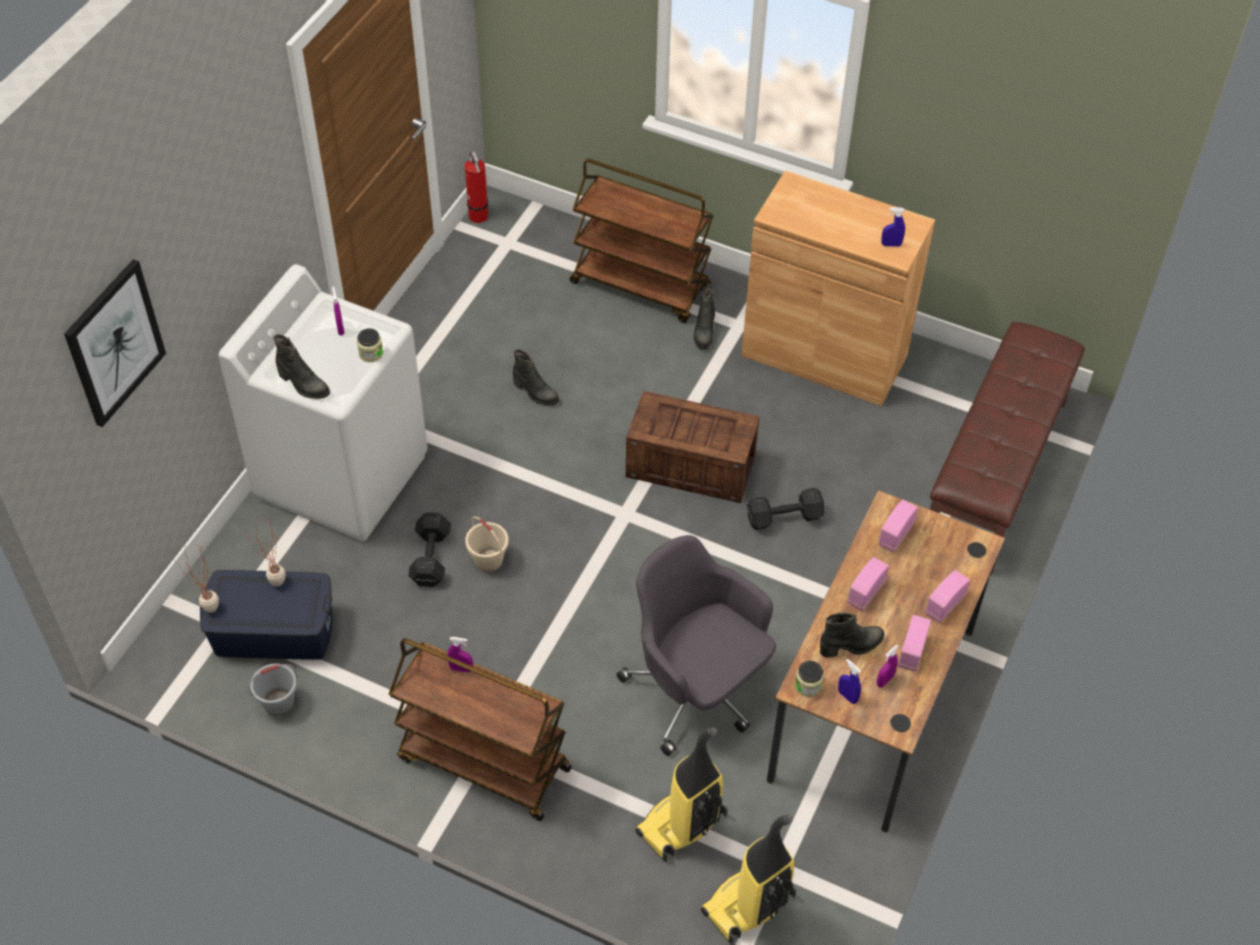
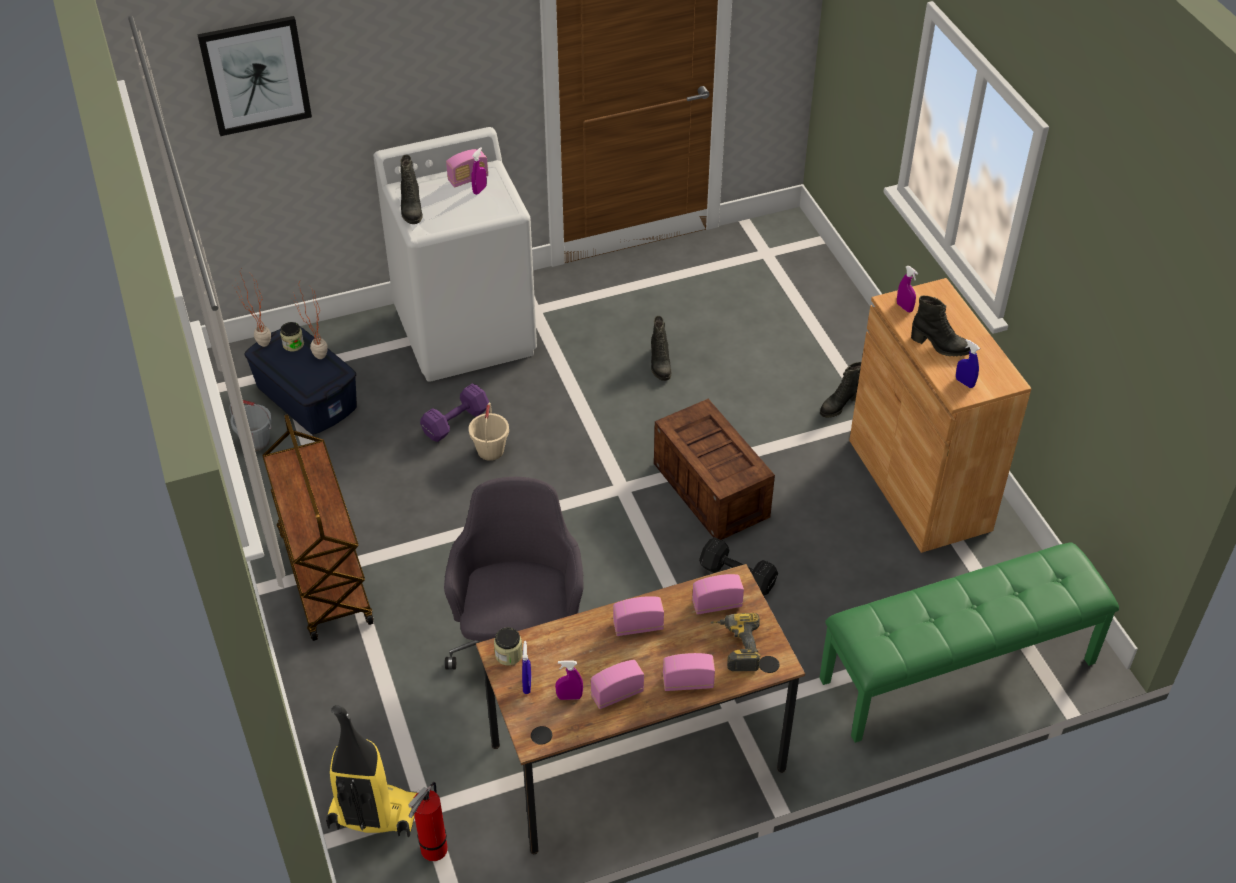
camera: 45 degrees right, 5 degrees down
(317, 325) = (468, 179): none -> radio
(371, 353) = (478, 217): jar -> jar (293, 344)
(430, 559) = (454, 423): black dumbbell -> purple dumbbell
(461, 669) = (323, 473): purple spray bottle -> purple spray bottle (904, 307)
(479, 218) = (765, 224): fire extinguisher -> fire extinguisher (432, 852)
(641, 286) = (831, 343): brown cart -> none
(681, 826) = (397, 723): vacuum cleaner -> none
(851, 646) = (577, 654): black boot -> black boot (940, 346)
(942, 555) = (734, 646): none -> power drill
(996, 474) = (958, 672): brown bench -> green bench

